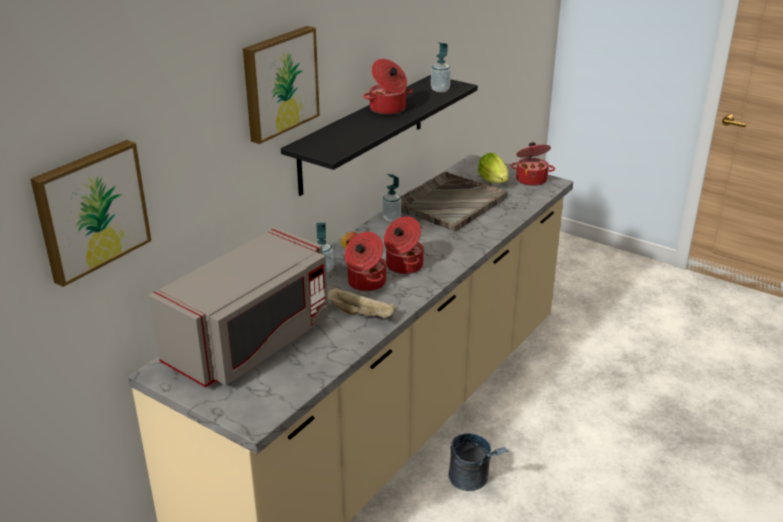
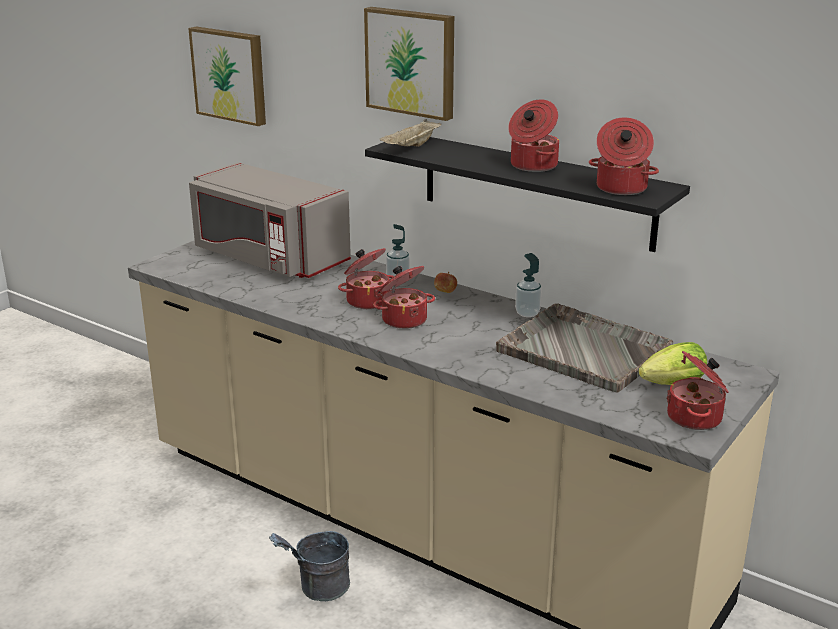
camera: 90 degrees right, 5 degrees down
(360, 313) = (305, 299): beige tray -> beige tray (412, 147)
(440, 90) = (620, 188): soap dispenser -> cooking pot

